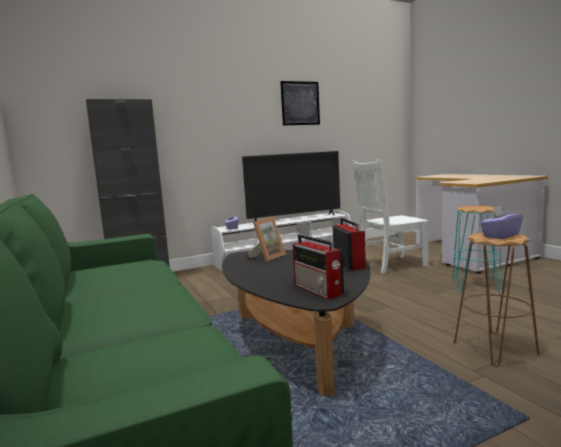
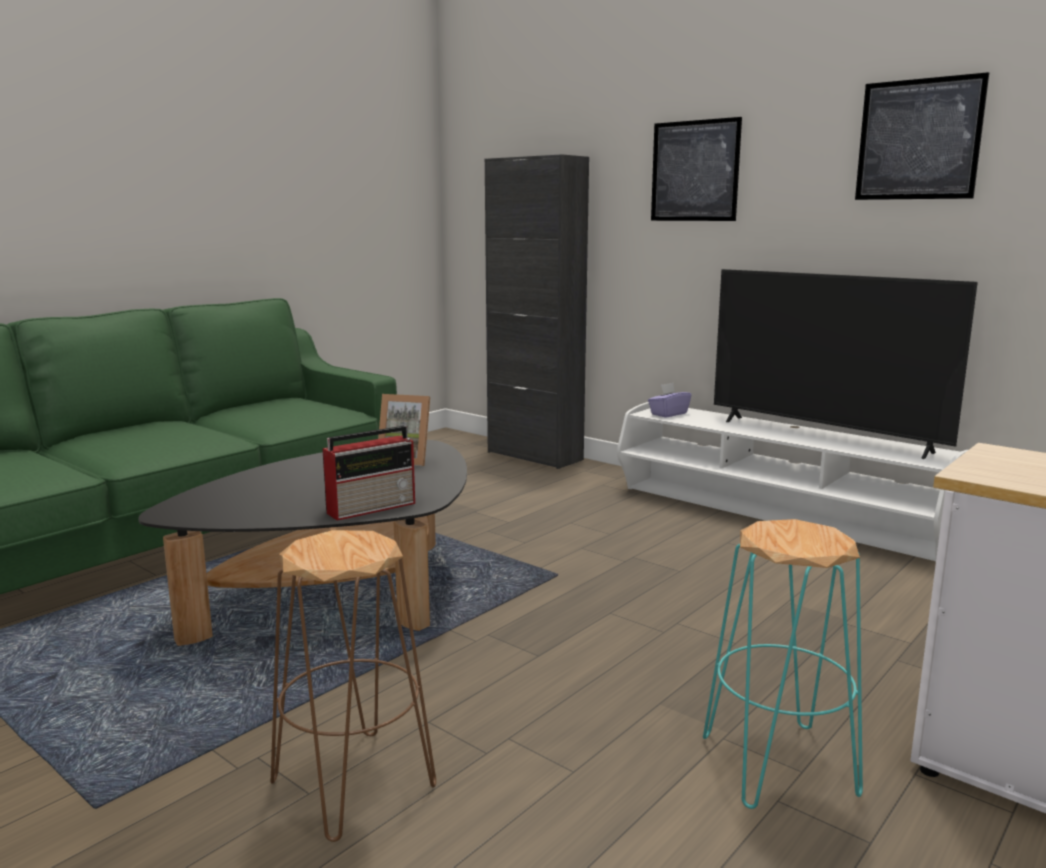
camera: 65 degrees right, 5 degrees up
(211, 112) = (694, 171): none -> picture
(318, 290) = (220, 506): radio -> none
(390, 264) = (855, 629): white chair -> none
(500, 236) = (337, 550): purple tissue box -> none

